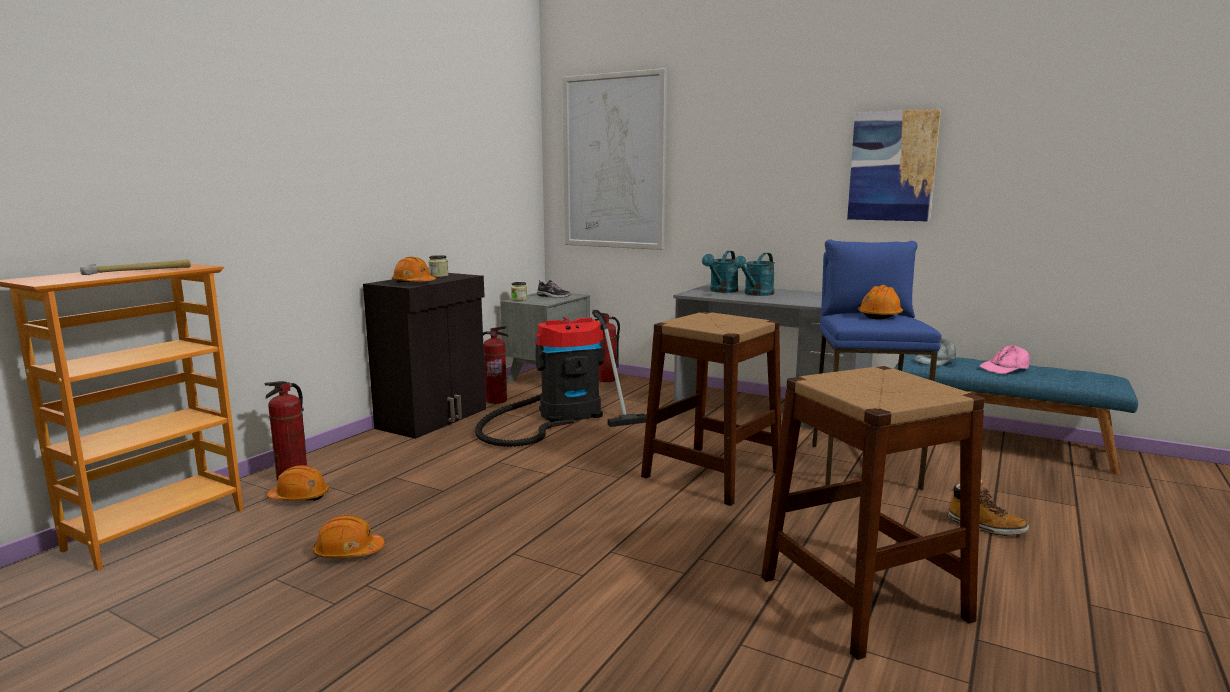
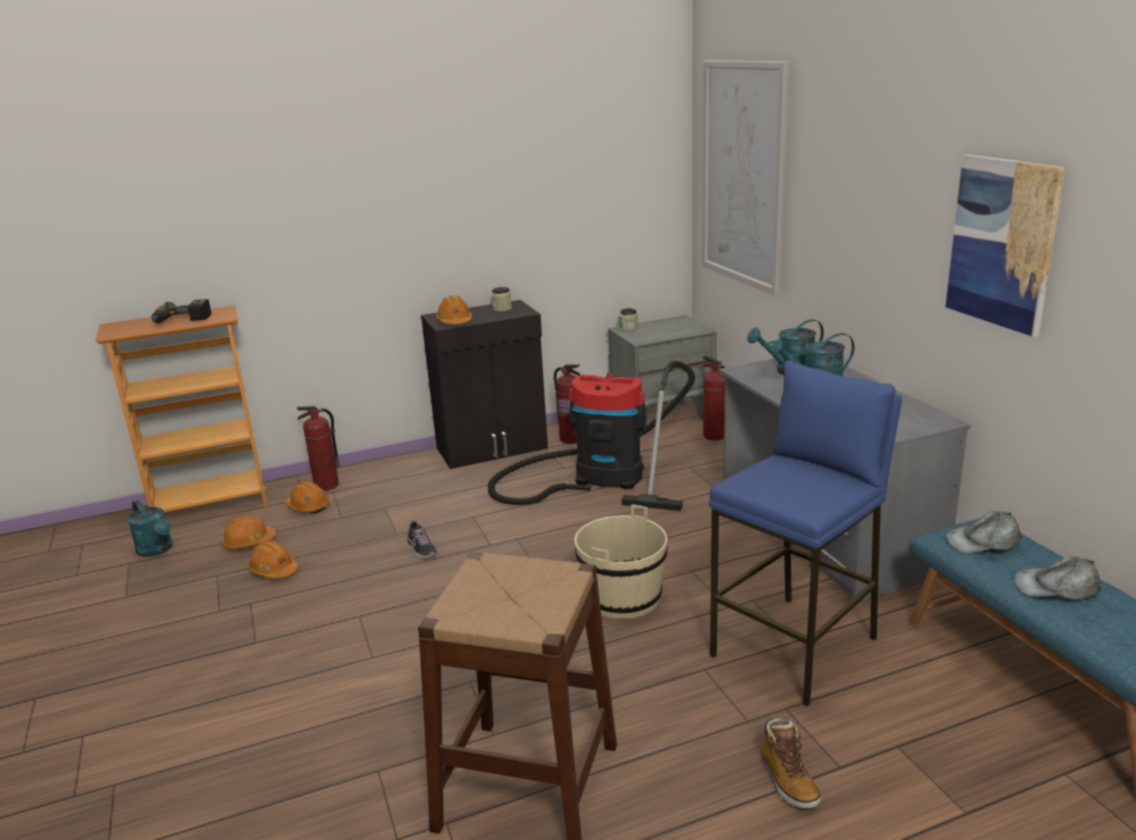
camera: 40 degrees right, 10 degrees up
(137, 271) = (181, 321): hammer -> power drill
(137, 584) = (157, 550): none -> turquoise watering can
(553, 296) = (671, 329): shoe -> shoe (421, 549)
(712, 474) = (623, 597): brown stool -> beige bucket
(880, 316) = (804, 478): orange hard hat -> orange hard hat (249, 543)
(1005, 368) = (1056, 587): pink cap -> grey cap

